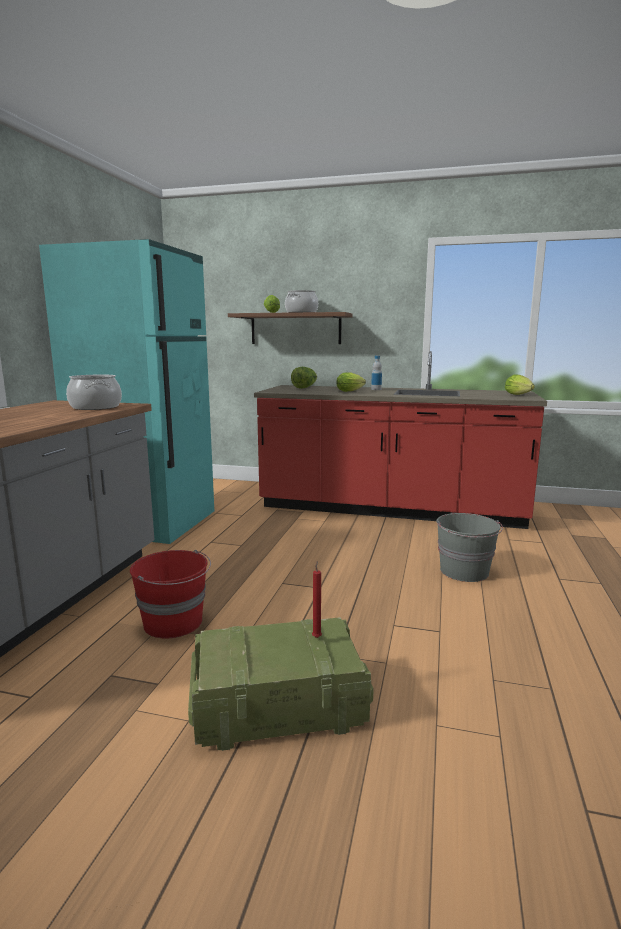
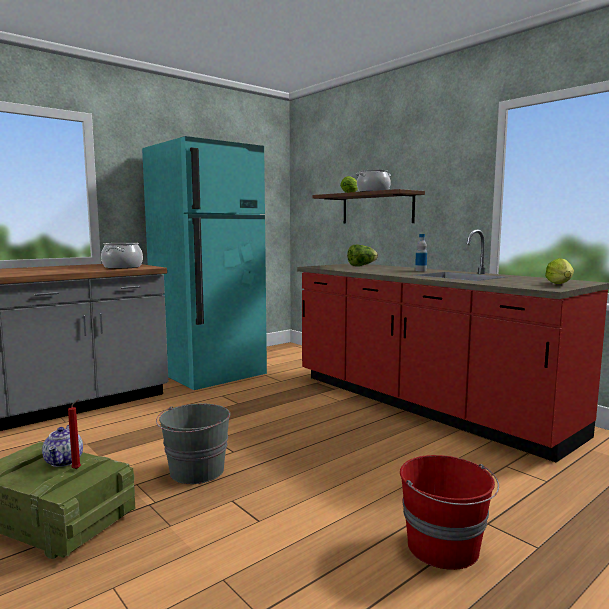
camera: 35 degrees right, 5 degrees down
(174, 622) = (101, 443): red bucket -> red bucket (444, 547)
(277, 637) = (64, 461): none -> teapot
(351, 391) = (386, 270): lettuce -> none
(465, 571) = (387, 480): grey bucket -> grey bucket (196, 471)

